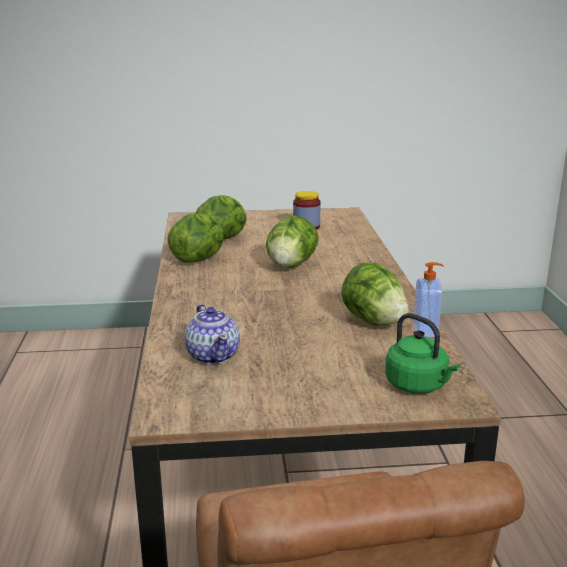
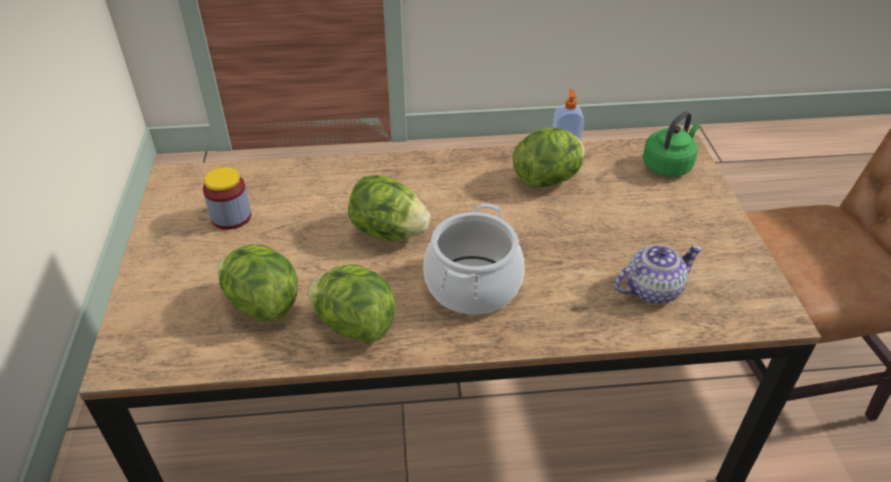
camera: 90 degrees left, 20 degrees up
(230, 290) = (473, 285): none -> cooking pot

